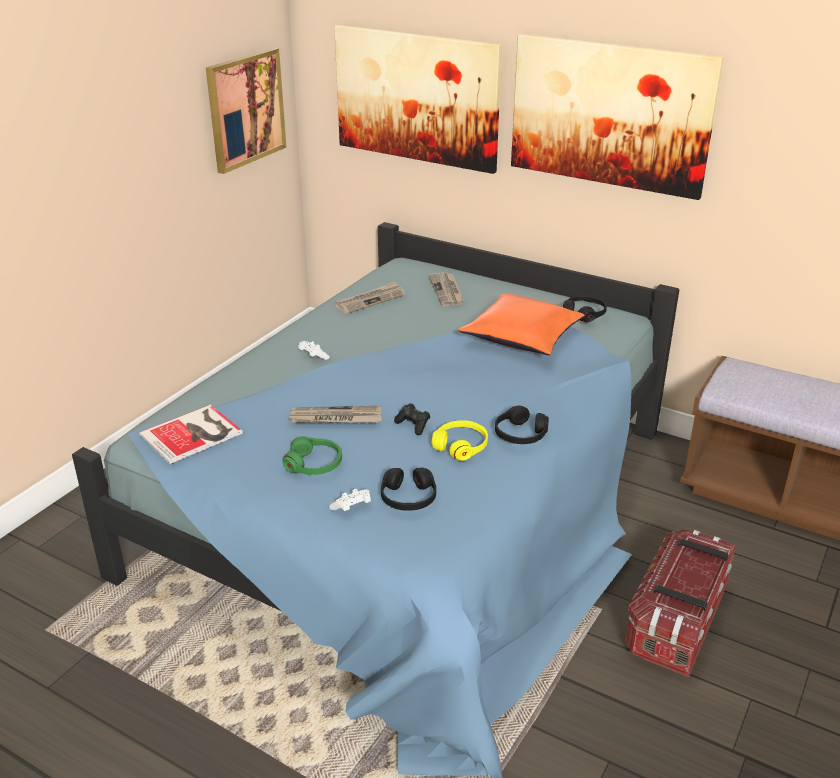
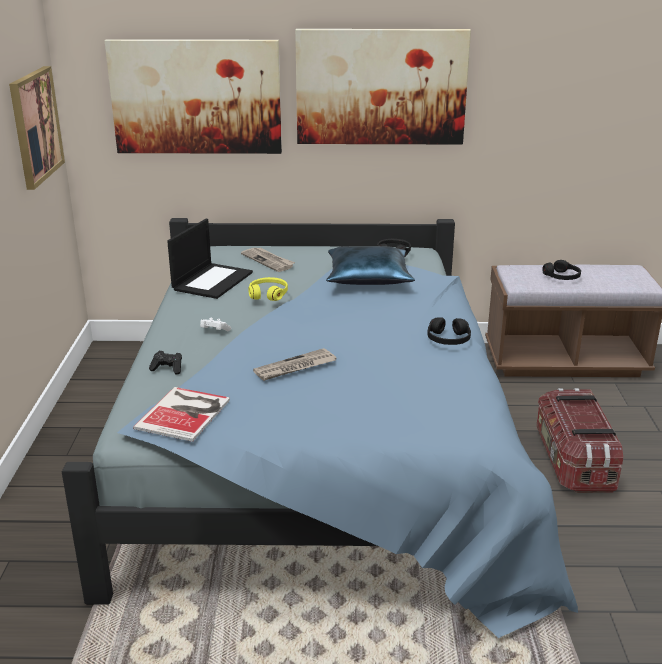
camera: 30 degrees left, 5 degrees down
(314, 464) = (319, 404): green headphones -> none
(352, 508) = (387, 424): white game controller -> none
(370, 300) = (212, 280): newspaper -> laptop
(408, 498) = (420, 404): black headphones -> black headphones (562, 277)
(413, 425) = (363, 355): black game controller -> black game controller (168, 369)
(461, 446) = (415, 359): yellow headphones -> yellow headphones (268, 294)
(523, 336) = (369, 277): orange pillow -> blue pillow

